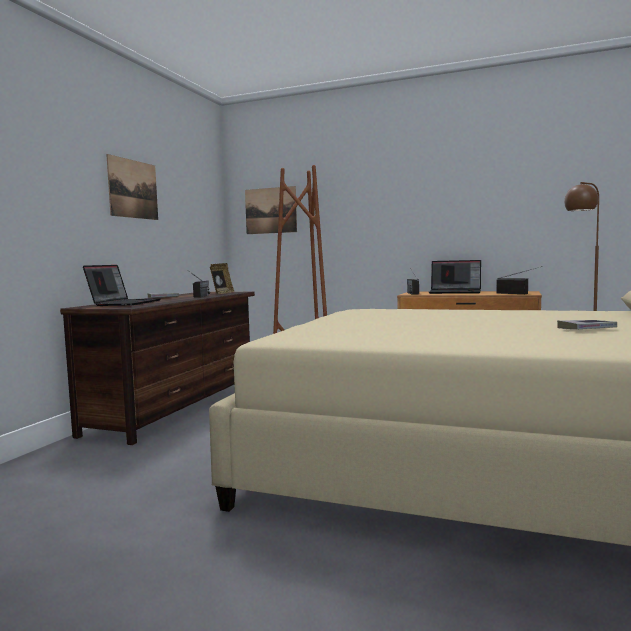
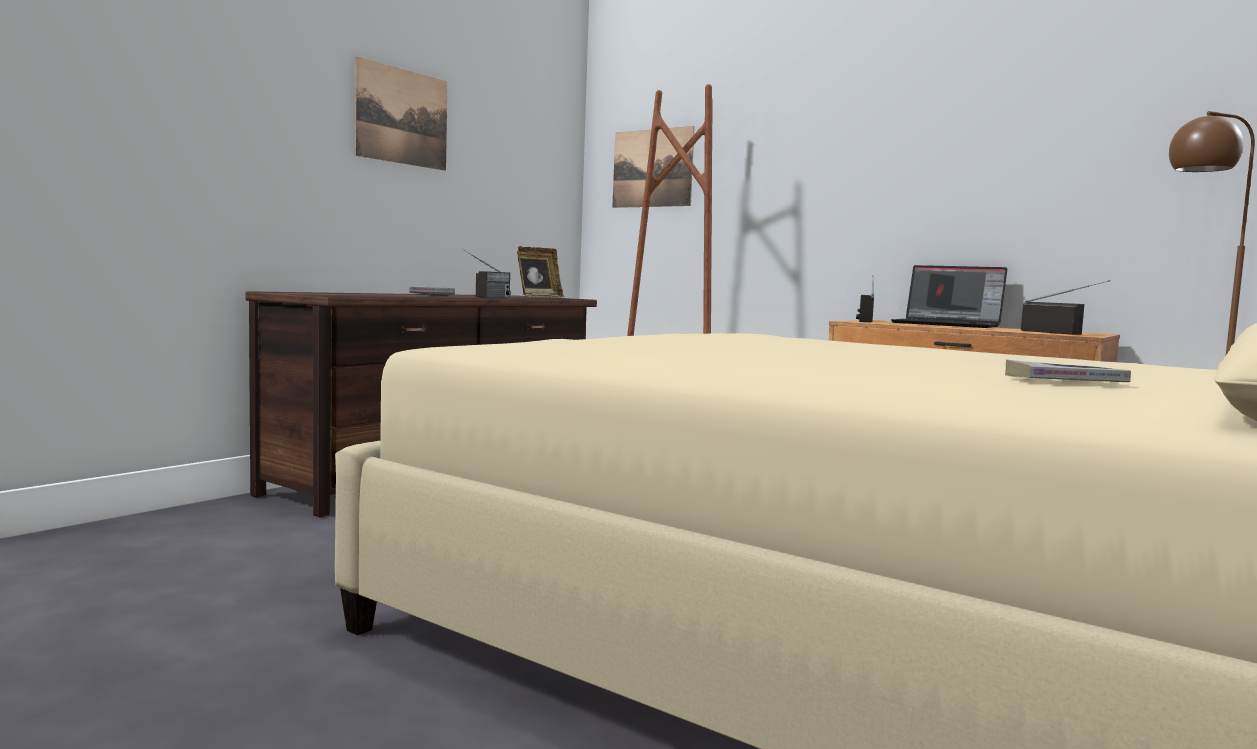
camera: 15 degrees right, 0 degrees up
(124, 303) = (350, 293): laptop -> none

